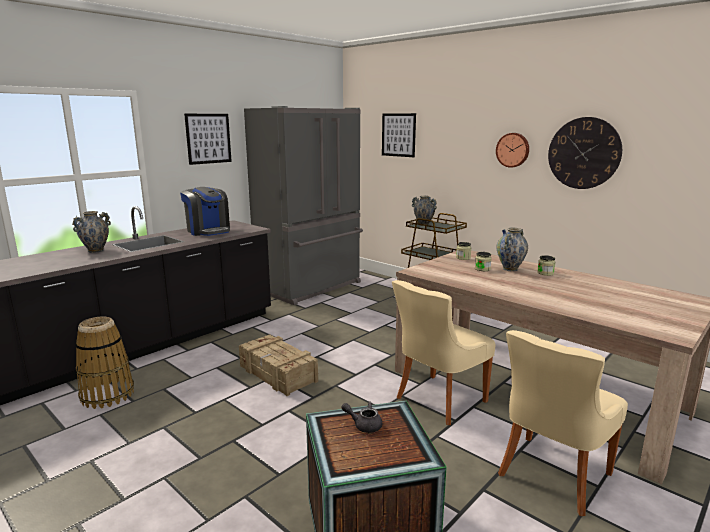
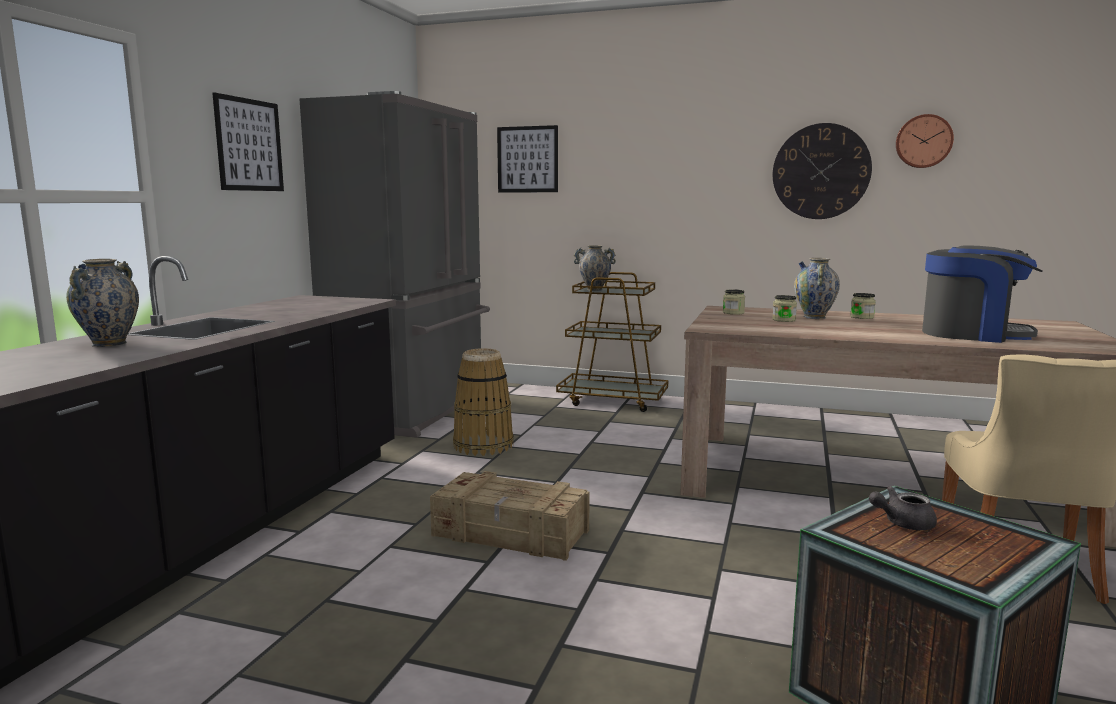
camera: 25 degrees left, 5 degrees down
(108, 395) = (213, 637): basket -> basket (483, 445)
(208, 231) = (288, 307): coffee machine -> coffee machine (973, 334)
(438, 400) = (783, 518): beige chair -> none
(513, 150) = (719, 172): wall clock -> wall clock (923, 141)

